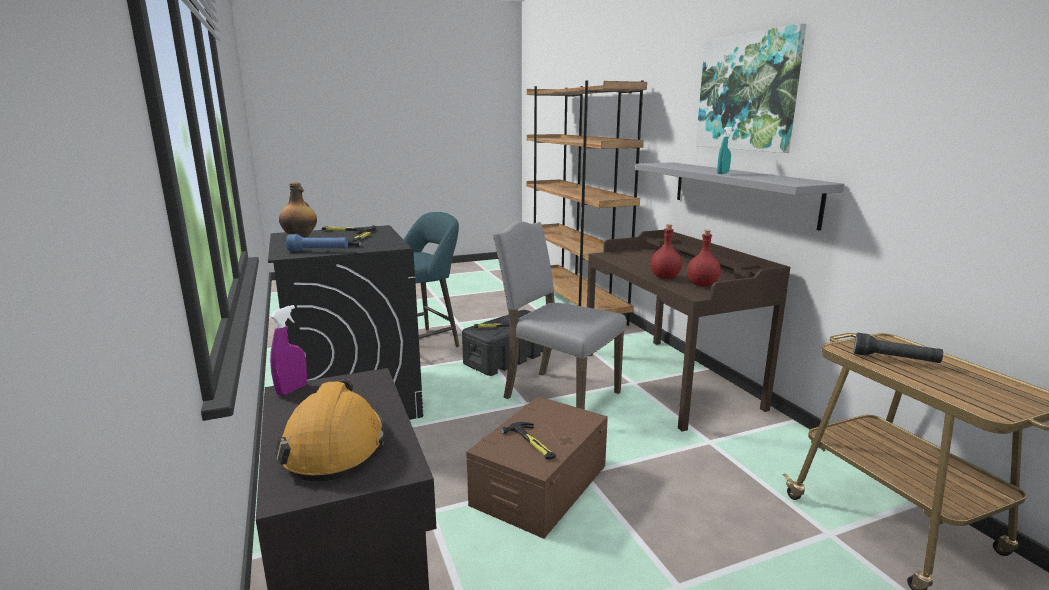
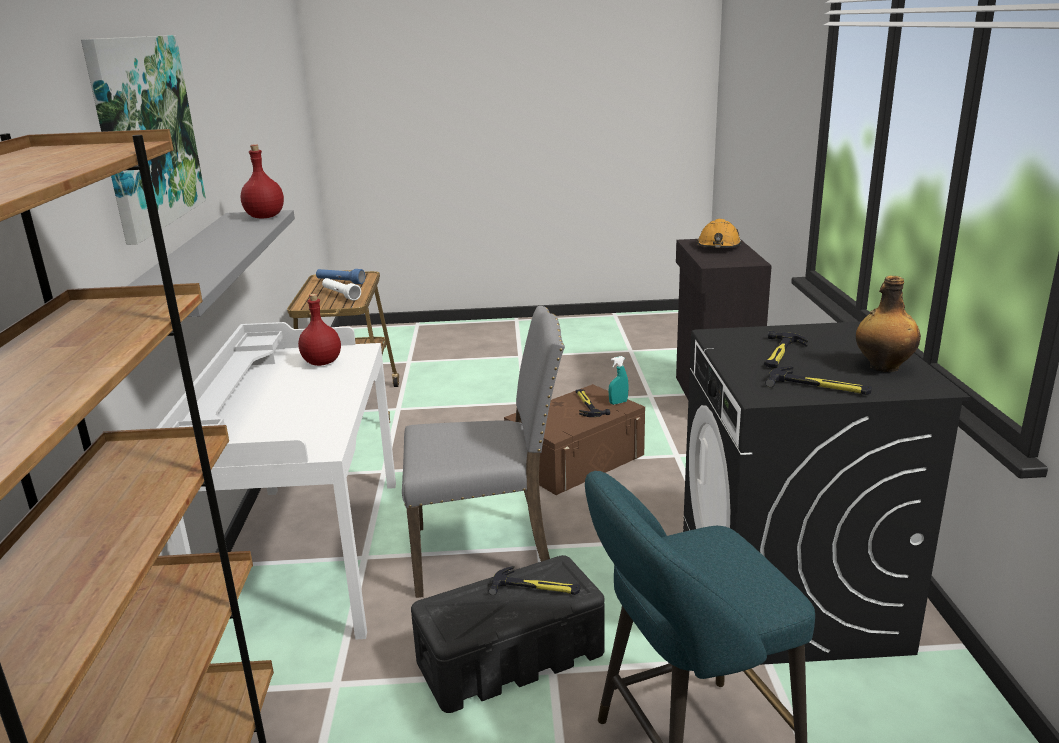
camera: 160 degrees left, 5 degrees up
(292, 390) = (753, 263): purple spray bottle -> none
(319, 251) = (821, 332): blue flashlight -> blue flashlight (340, 282)
(558, 395) = (486, 553): grey chair -> grey chair turned 60 degrees counterclockwise
(665, 277) = (338, 379): red bottle -> red bottle (265, 217)
(669, 379) = (308, 554): brown desk -> white desk
(723, 173) = (242, 241): turquoise spray bottle -> turquoise spray bottle (618, 402)
(895, 359) = (341, 295): black flashlight -> white flashlight

